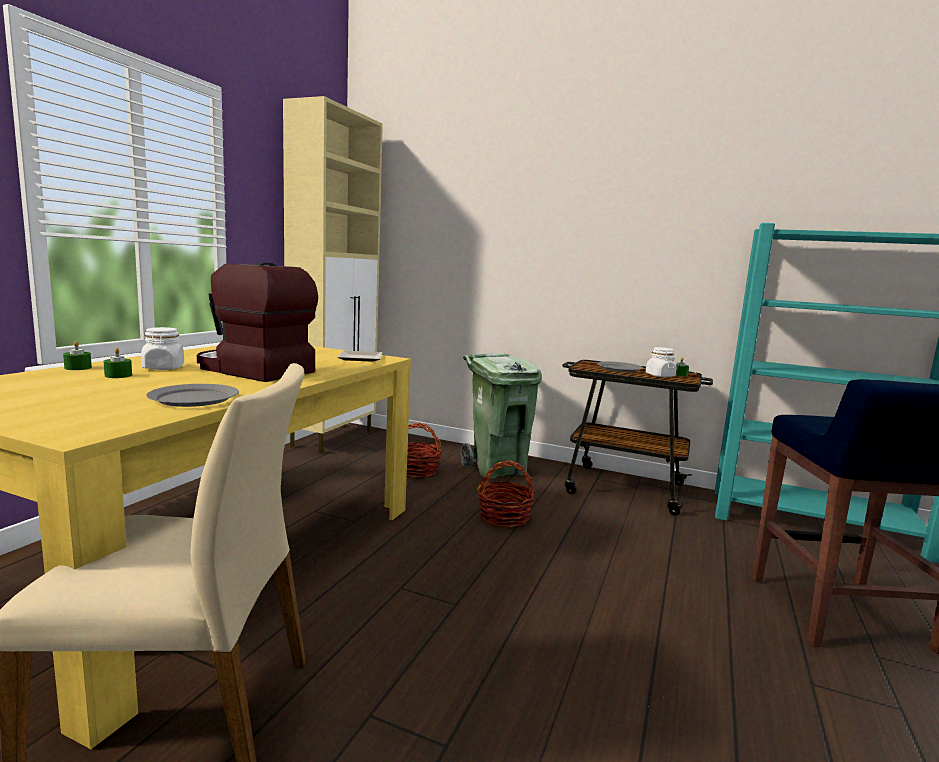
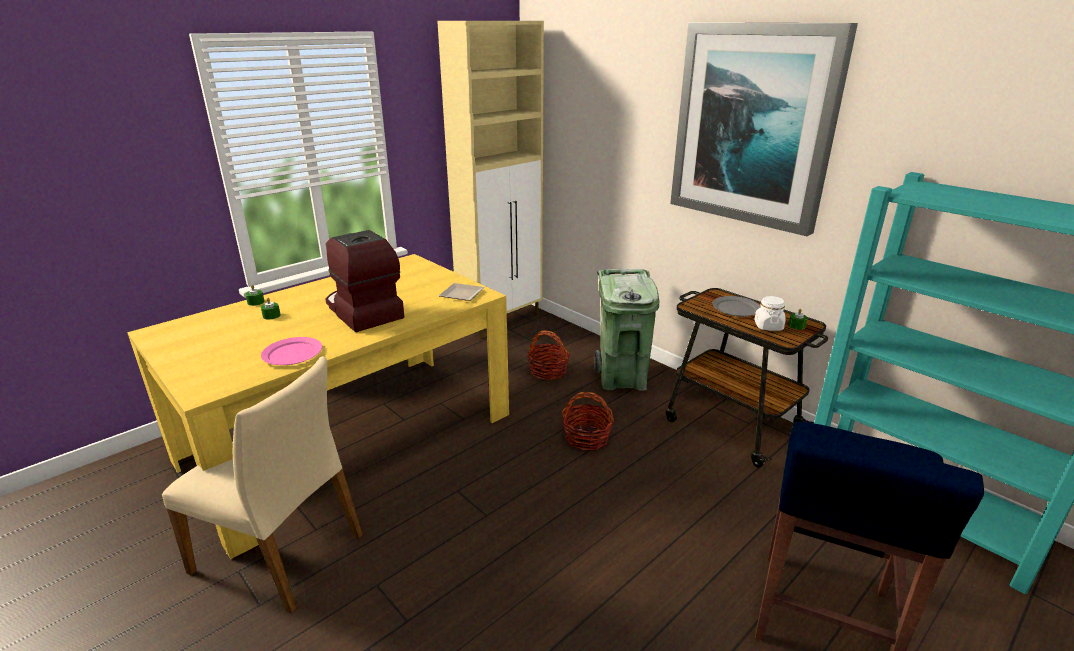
camera: 25 degrees right, 15 degrees up
(163, 368) = (306, 305): white jar -> none
(193, 398) = (292, 354): grey plate -> pink plate
(609, 207) = (753, 126): none -> picture

